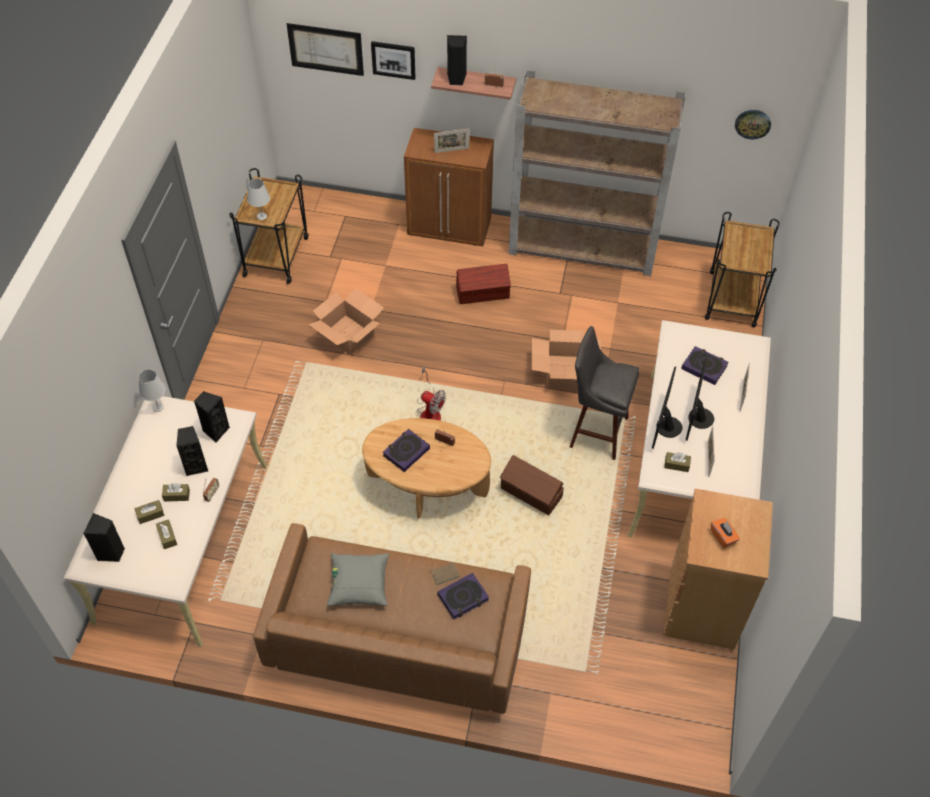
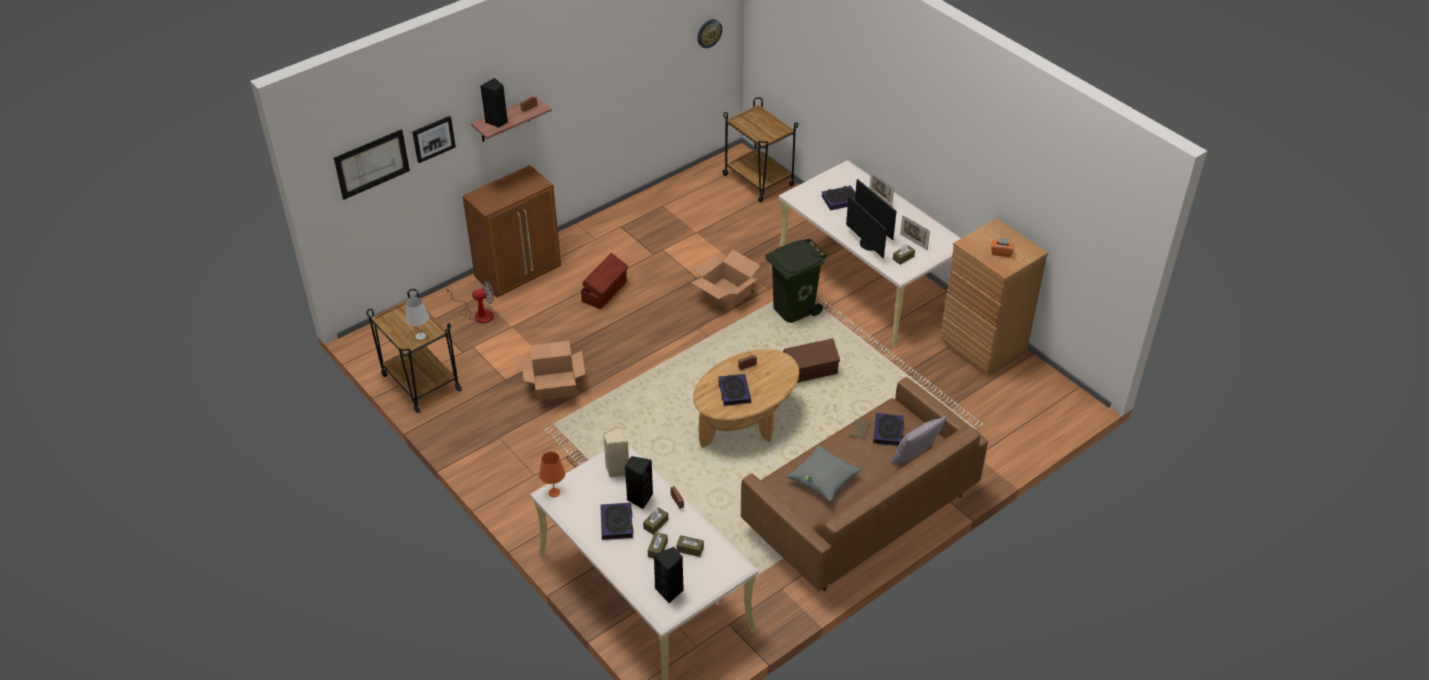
camera: 50 degrees left, 10 degrees down
(157, 469) = (617, 523): none -> book
(158, 407) = (554, 492): white table lamp -> orange table lamp
(215, 430) = (617, 470): black speaker -> beige speaker
(429, 411) = (680, 382): fan -> fan (478, 314)
(451, 150) = (512, 190): picture frame -> none
(452, 638) = (915, 456): none -> purple pillow
(583, 247) = (626, 218): brown bookcase -> none
(596, 431) = (793, 309): grey stool -> green trash can

